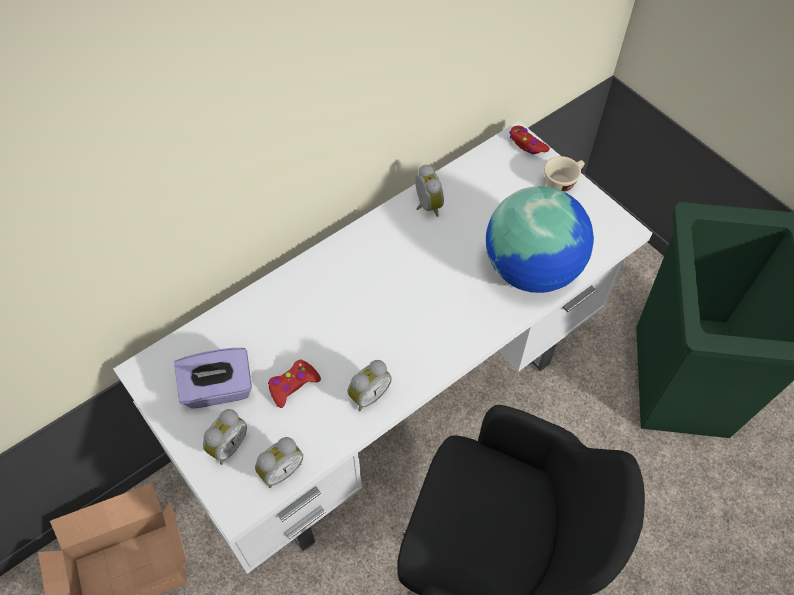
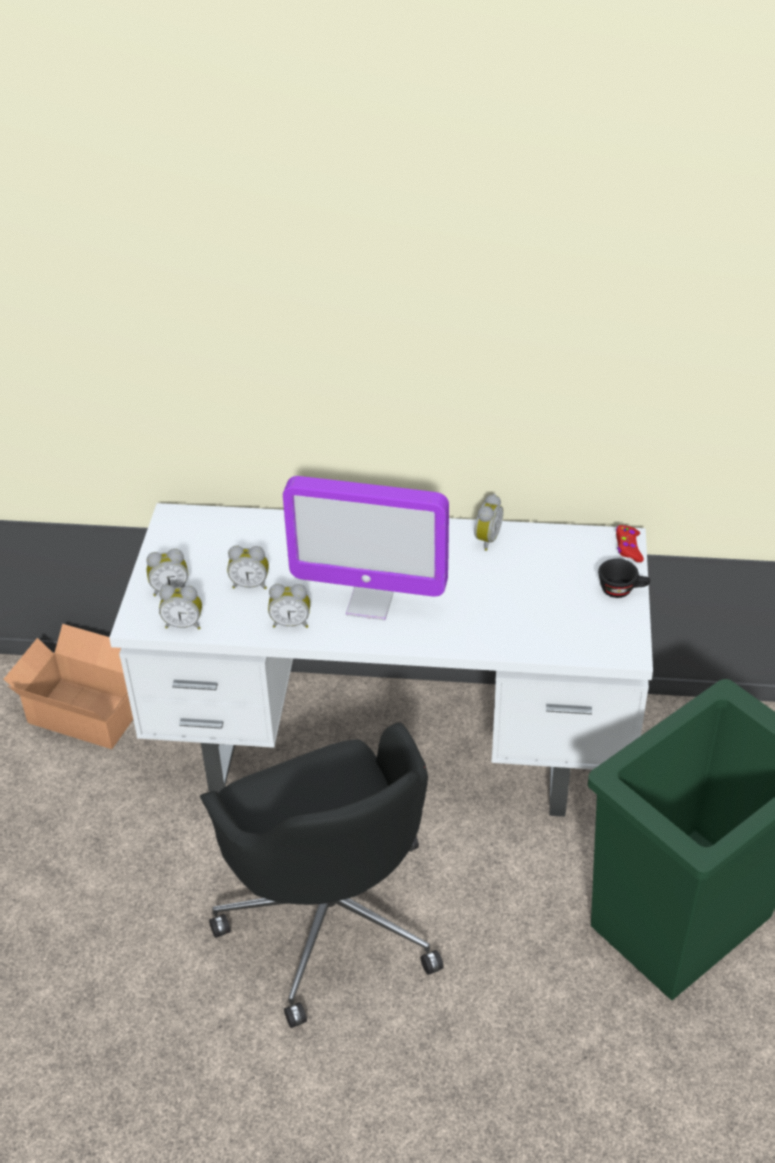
camera: 45 degrees right, 15 degrees down
(219, 390) = (202, 556): purple tissue box -> none
(293, 385) = (250, 584): red game controller -> alarm clock
(407, 327) = (370, 602): none -> monitor
(532, 270) = (513, 629): globe -> none
(562, 182) = (622, 590): beige cup -> black cup

